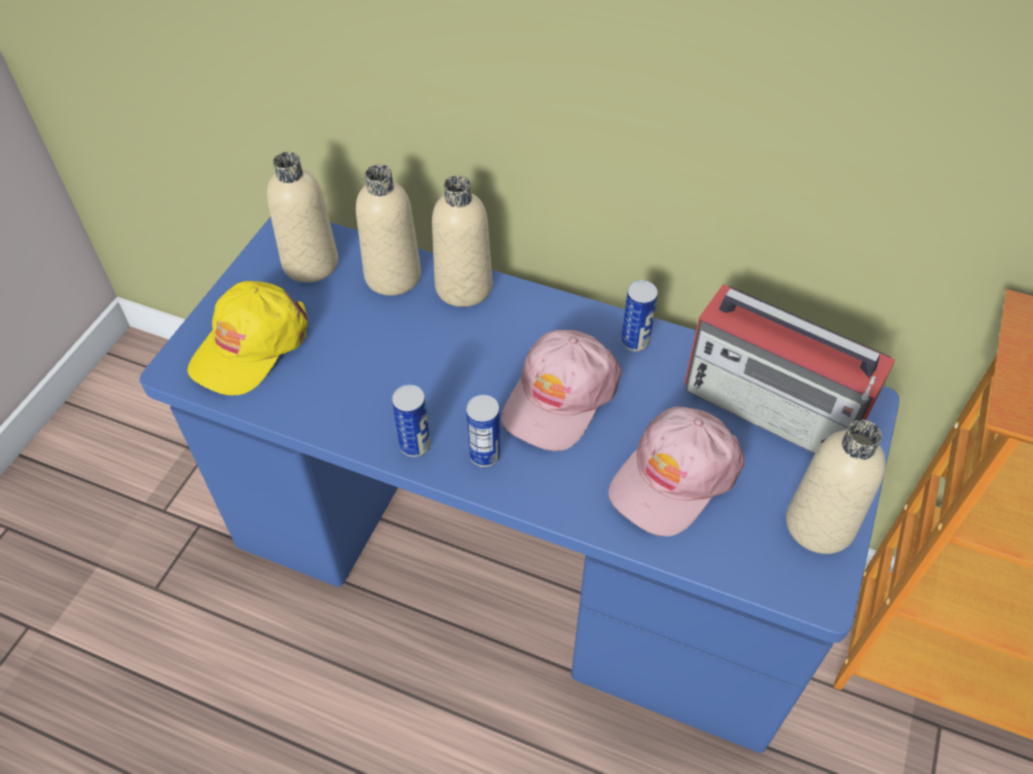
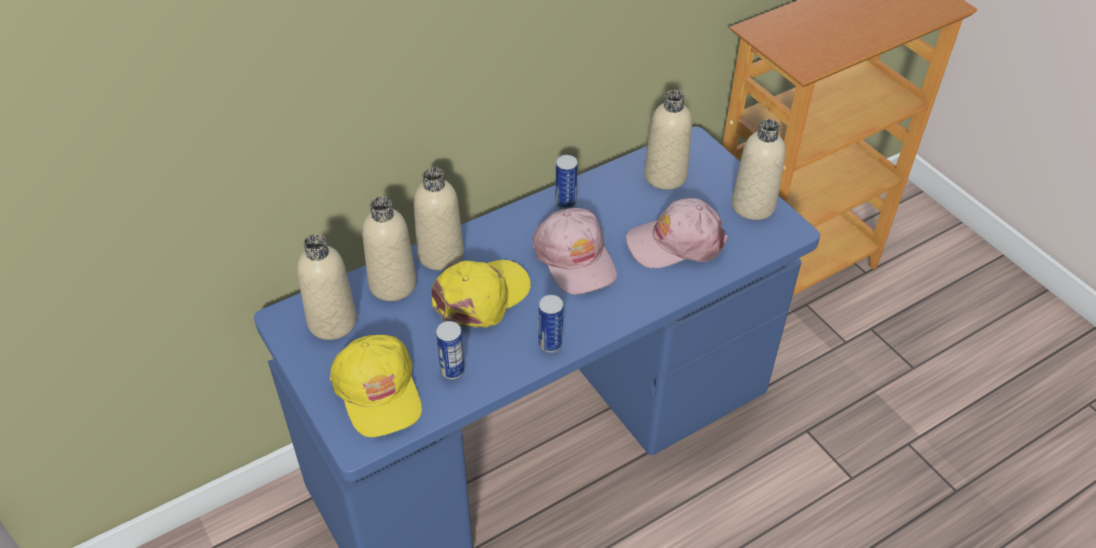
camera: 55 degrees left, 5 degrees down
(434, 351) = (481, 297): none -> yellow cap
(484, 455) = (588, 315): can -> can (452, 371)
(674, 477) = (675, 242): pink cap -> pink cap turned 90 degrees clockwise
(774, 407) = (665, 176): radio -> beige bottle

